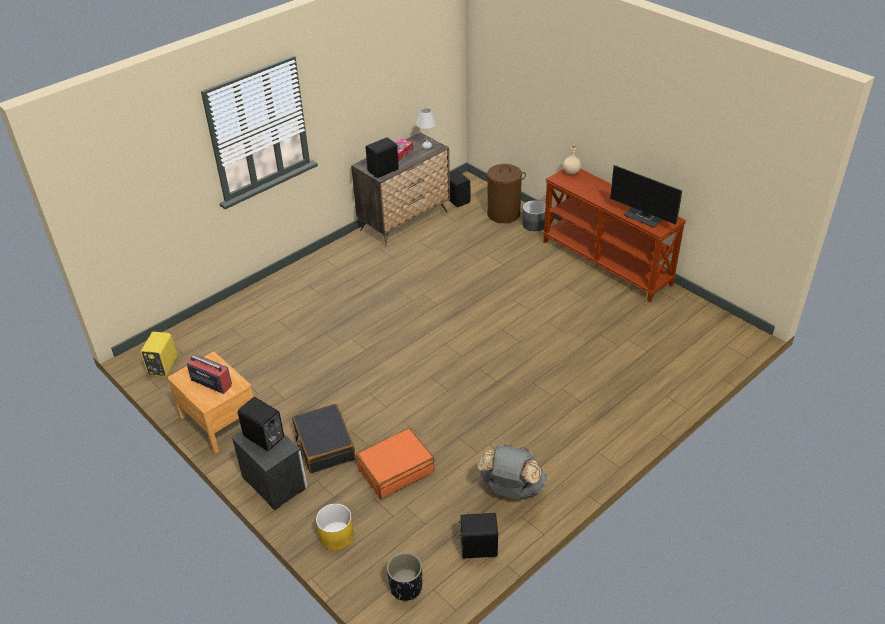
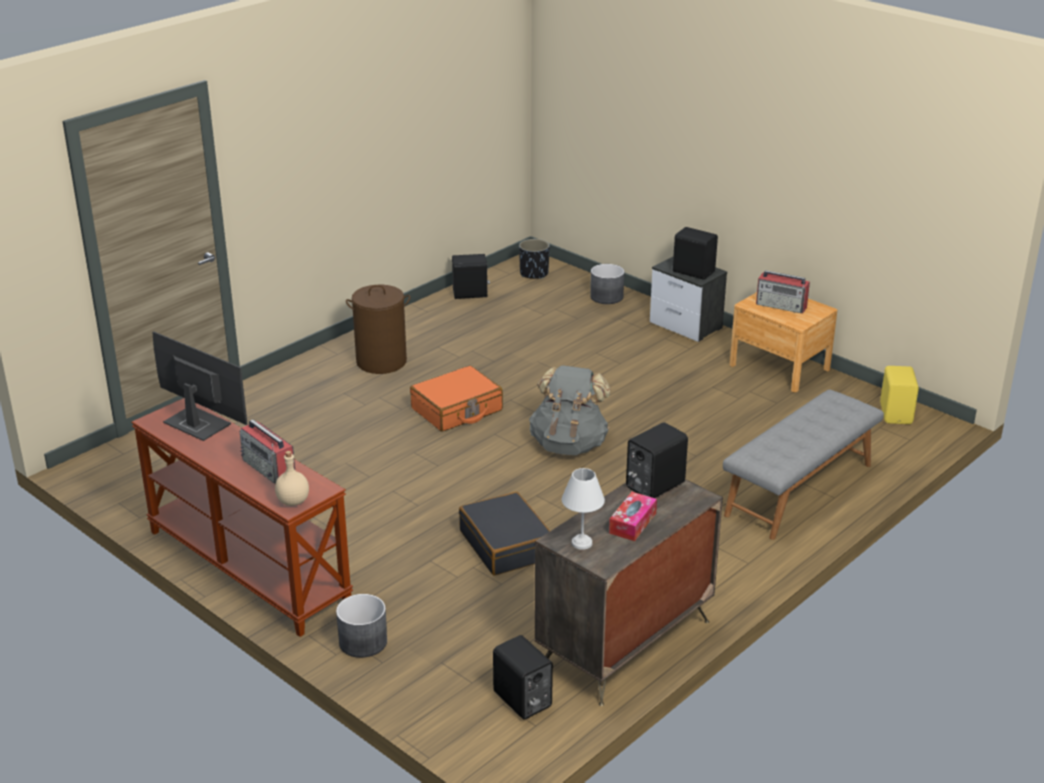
camera: 175 degrees right, 10 degrees down
(270, 304) = (800, 490): none -> grey bench
(324, 445) = (646, 352): black suitcase -> black suitcase (506, 545)
(336, 536) = (607, 297): yellow planter -> grey planter
(395, 469) = (560, 337): orange suitcase -> orange suitcase (457, 410)
(503, 214) = (423, 665): brown laundry basket -> brown laundry basket (382, 361)
(511, 490) = (436, 327): grey backpack -> grey backpack (569, 444)
(590, 189) = (269, 469): none -> radio

